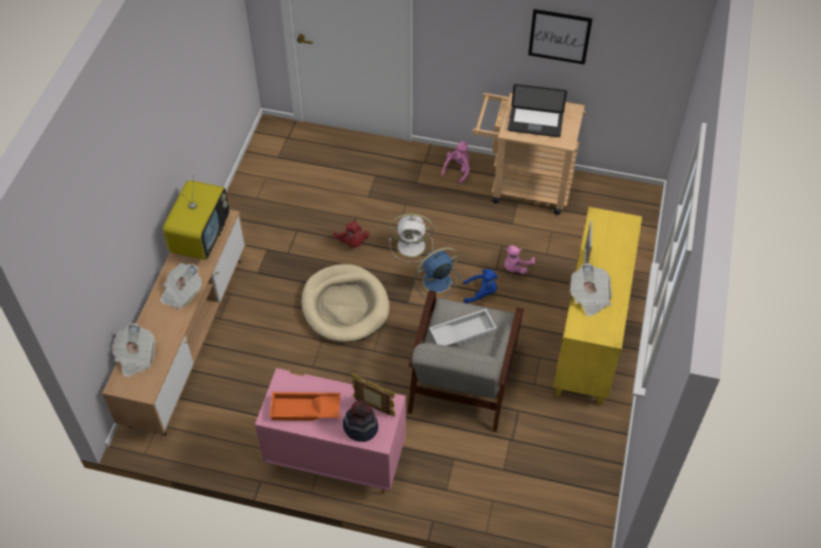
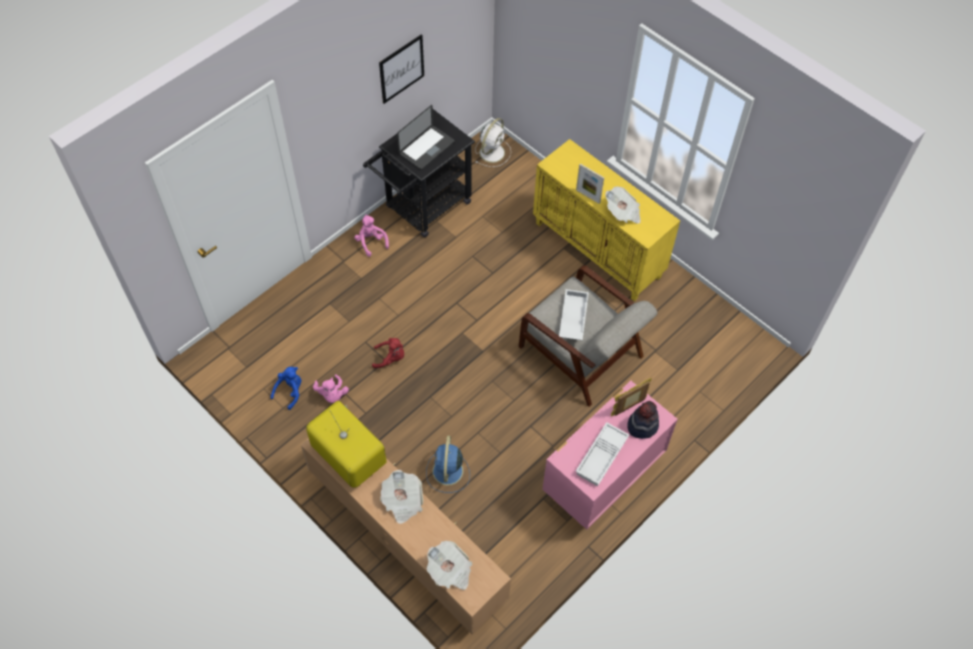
camera: 60 degrees left, 5 degrees up
(305, 410) = (602, 457): orange tray -> white tray
(345, 306) = (454, 397): beige dog bed -> none
(412, 246) = (427, 316): white fan -> white fan (492, 152)
(435, 282) = (476, 320): blue fan -> blue fan (447, 472)
(481, 293) = (509, 295): blue plush toy -> blue plush toy (290, 391)
(515, 267) = (500, 259): pink plush toy -> pink plush toy (332, 394)
(523, 186) = (423, 208): beige cart -> black cart

